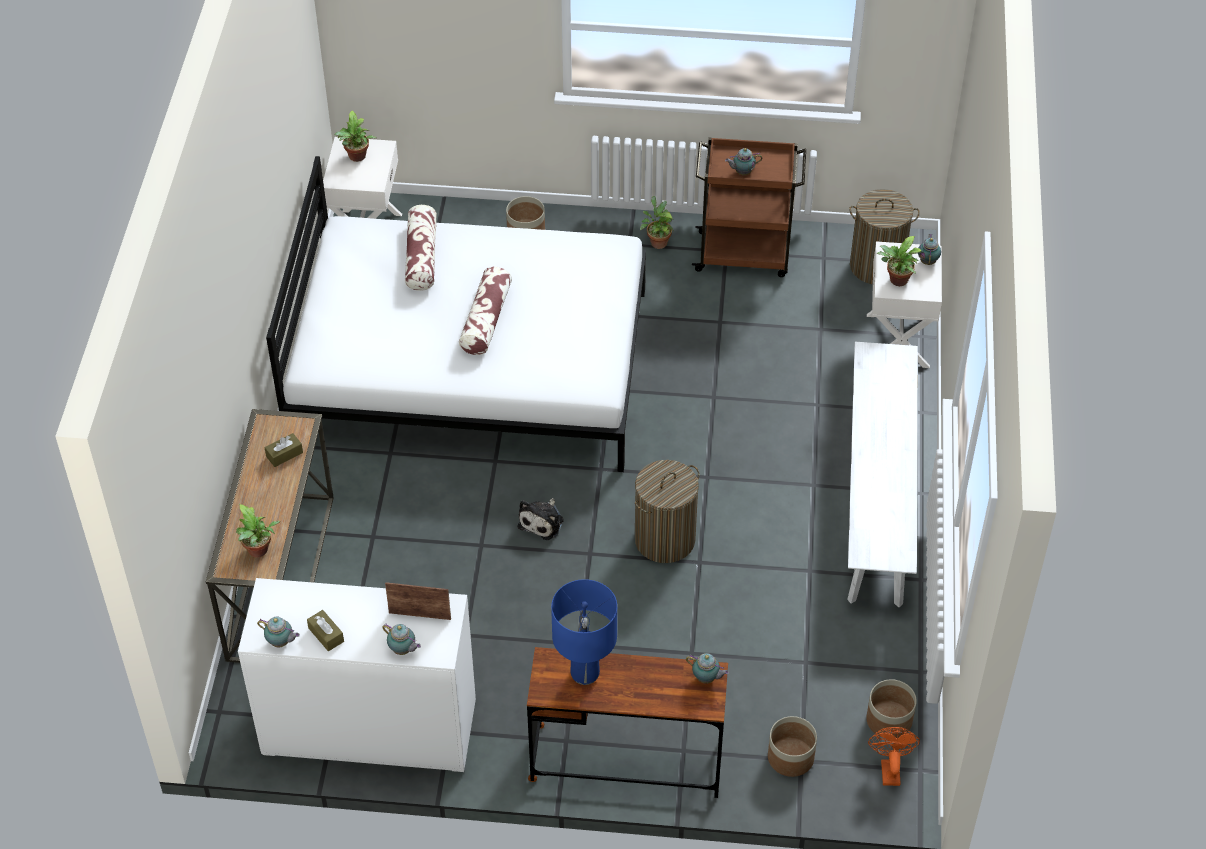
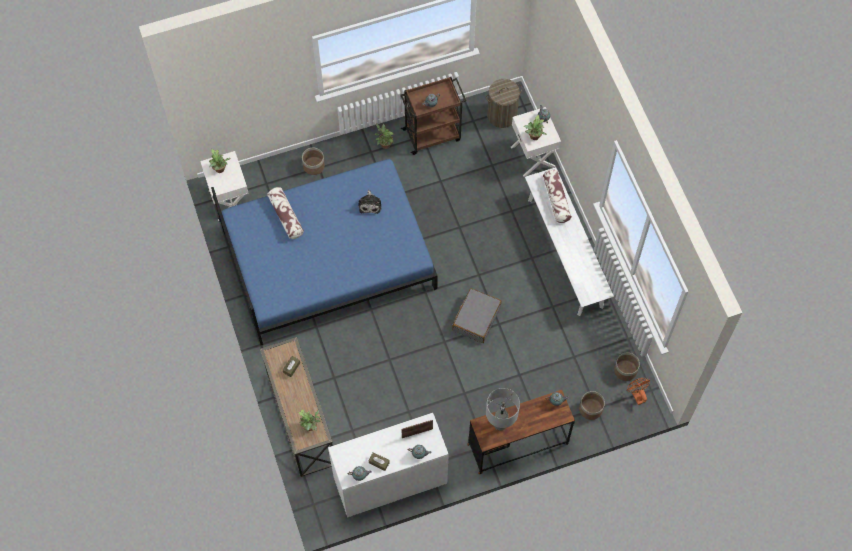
camera: 25 degrees left, 15 degrees up
(470, 364) = (327, 258): white bed -> blue bed
(486, 320) = (340, 241): pillow -> pillow (556, 199)
(542, 521) = (412, 333): plush toy -> plush toy (370, 204)
(584, 674) = (500, 424): blue table lamp -> grey table lamp
(664, 539) = (476, 318): laundry basket -> grey suitcase

